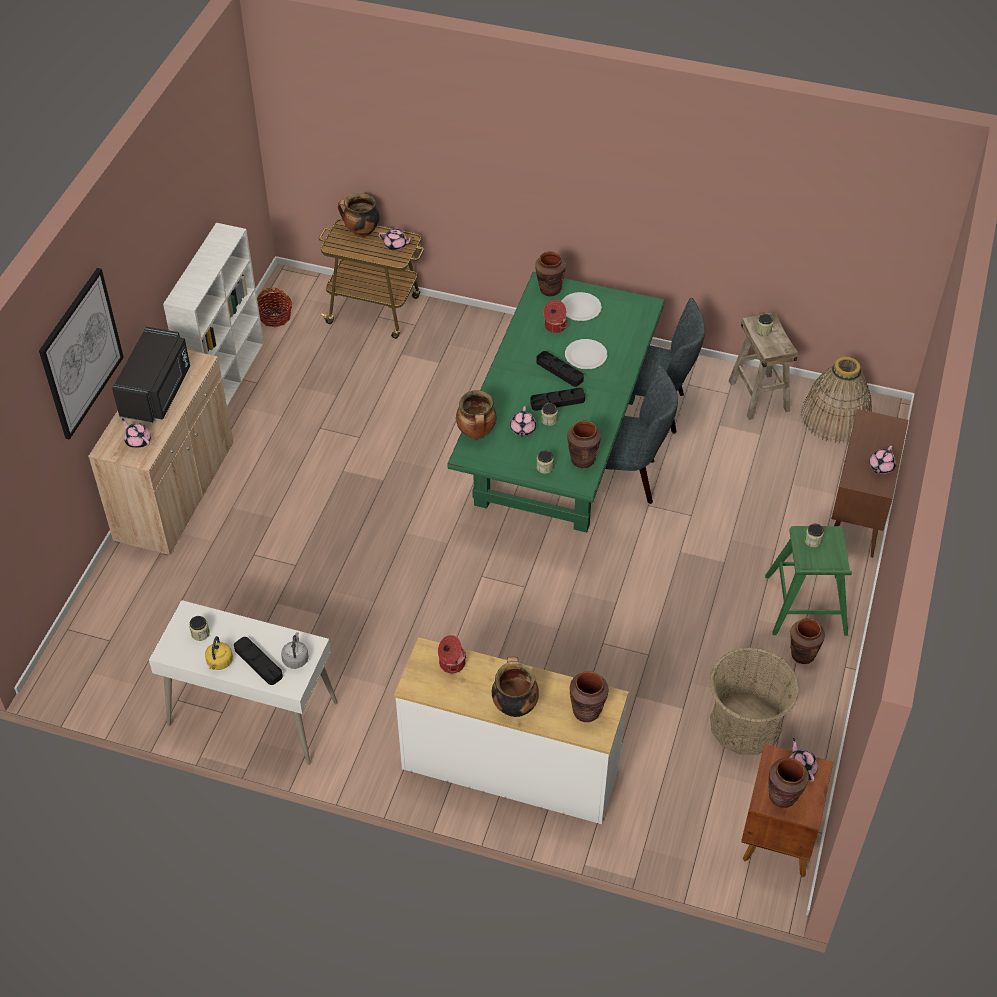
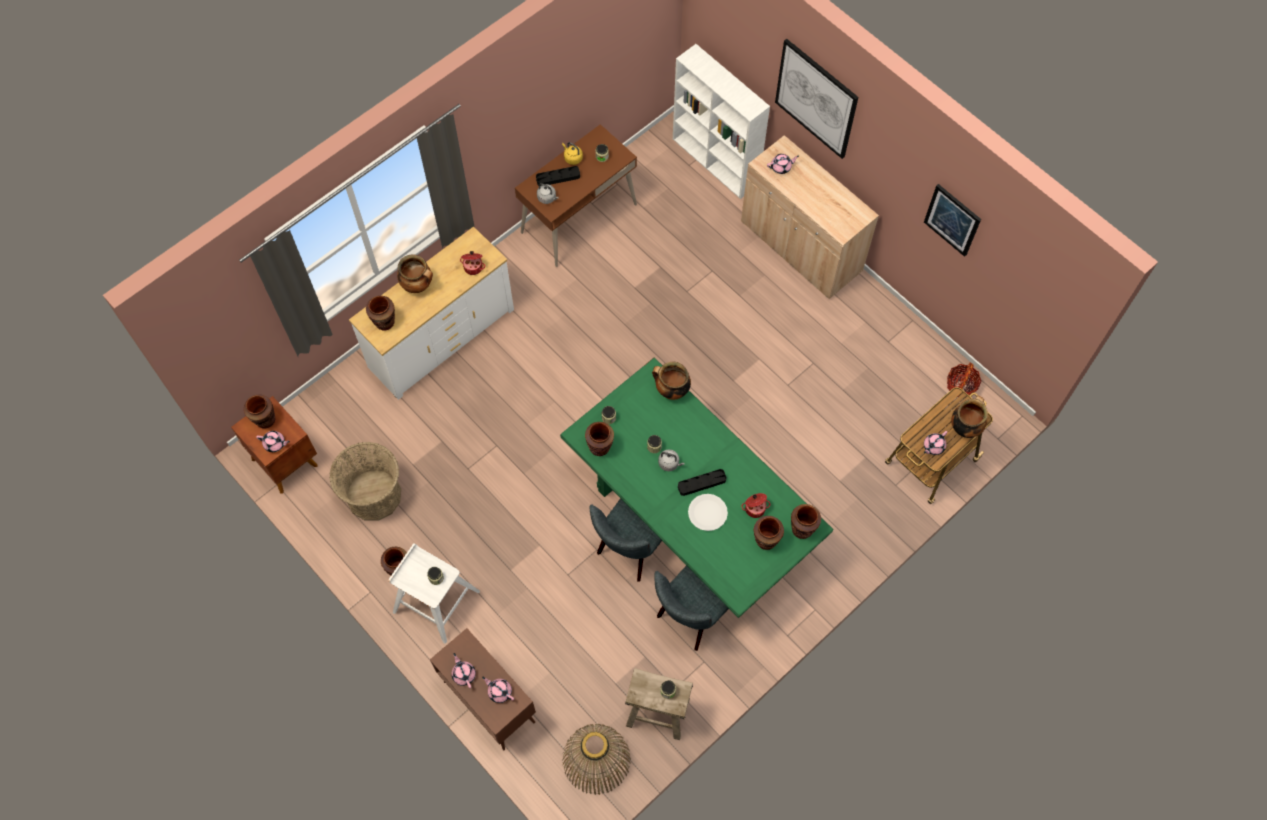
camera: 120 degrees right, 15 degrees up
(157, 392) = (825, 195): black microwave -> none
(181, 217) = (952, 219): none -> picture
(226, 378) = (904, 323): white bookcase -> white bookcase (716, 162)
(252, 714) = (578, 218): white desk -> brown desk
(522, 429) = (655, 423): pink teapot -> pink teapot (499, 691)
(557, 401) = (670, 463): black tray -> grey kettle
(580, 308) = (766, 540): white plate -> brown vase
(805, 606) = (435, 601): green stool -> white stool

